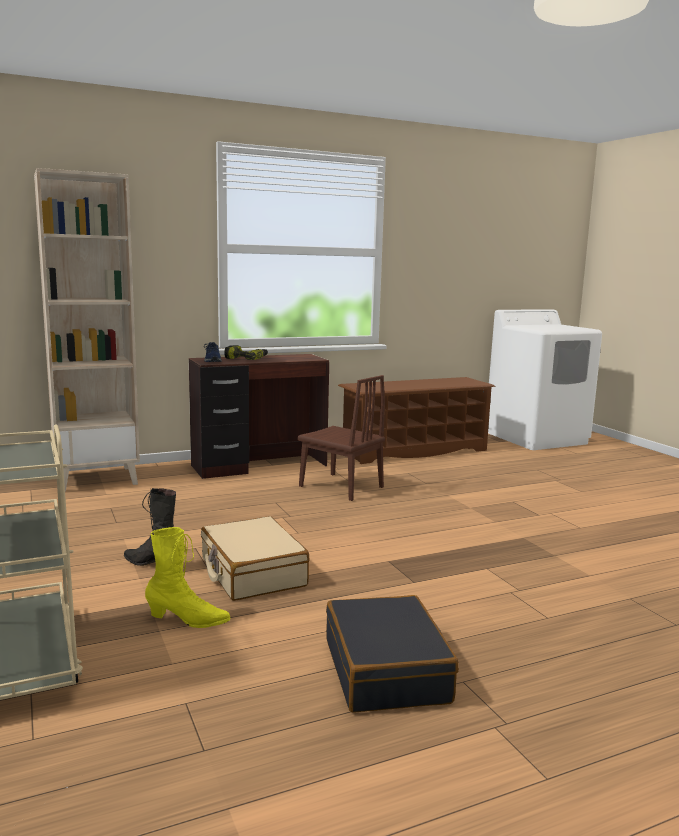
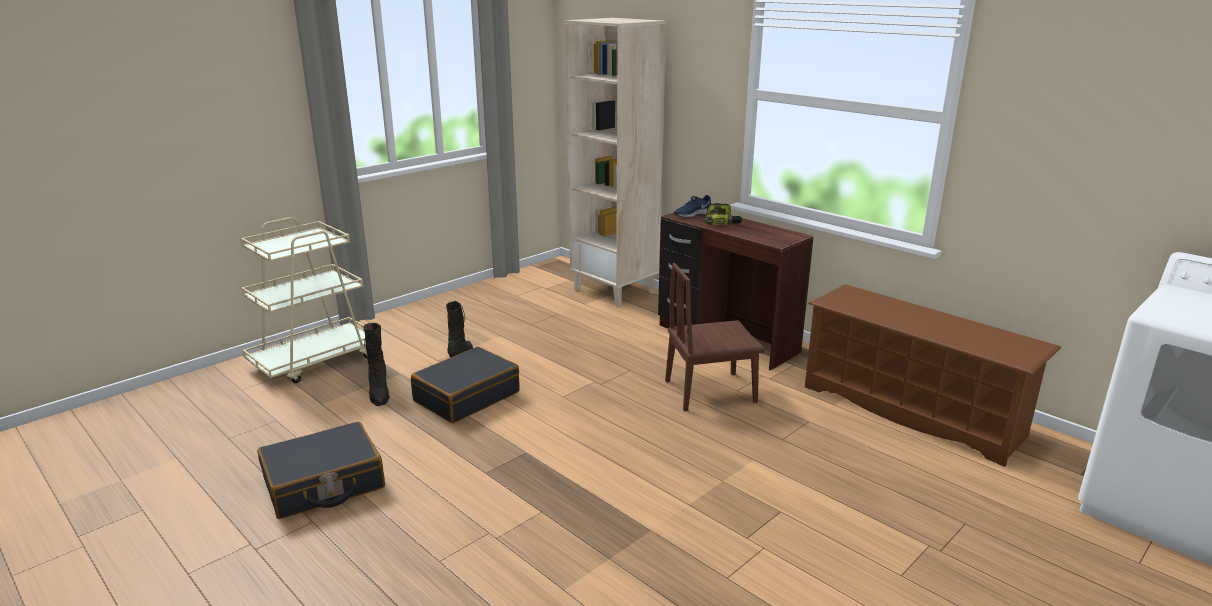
camera: 70 degrees right, 10 degrees up
(188, 620) = (379, 393): yellow boot -> black boot
(252, 573) = (466, 396): beige suitcase -> black suitcase
(341, 486) = (710, 391): brown chair -> brown chair turned 60 degrees clockwise

